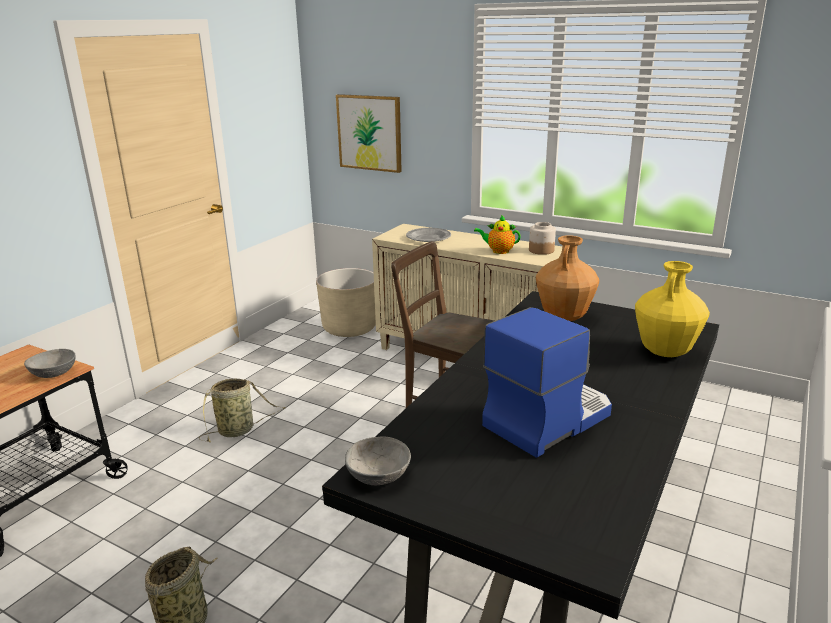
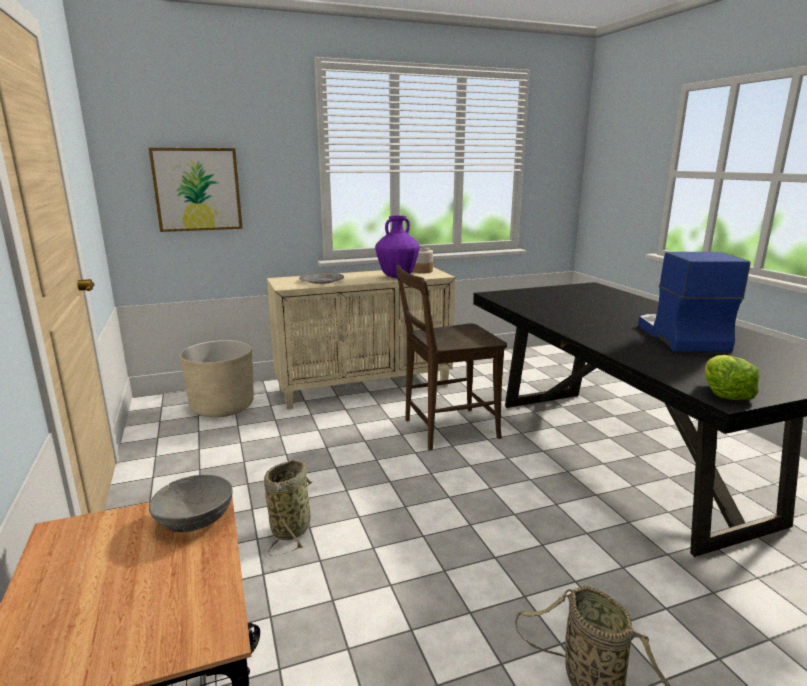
camera: 50 degrees left, 5 degrees down
(377, 475) = (724, 393): grey bowl -> lettuce
(498, 251) = (397, 277): teapot -> purple vase
(564, 317) = (532, 298): brown vase -> none
(665, 352) = (616, 297): yellow vase -> none

